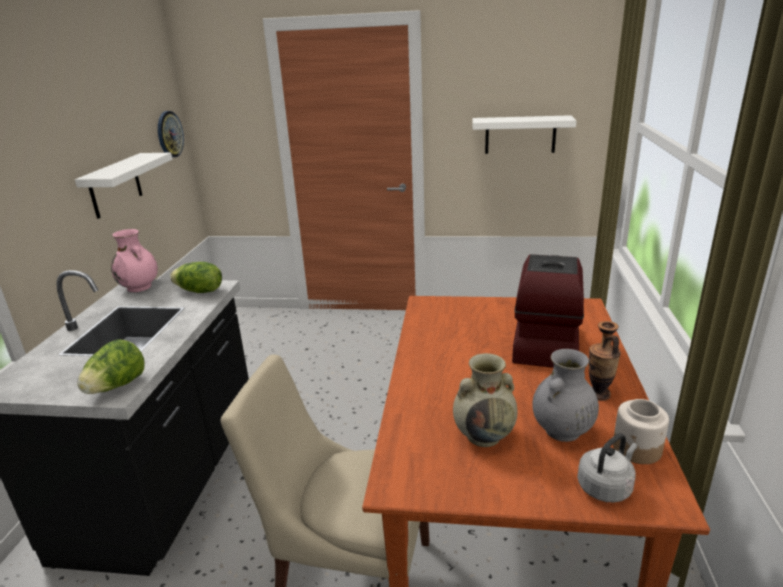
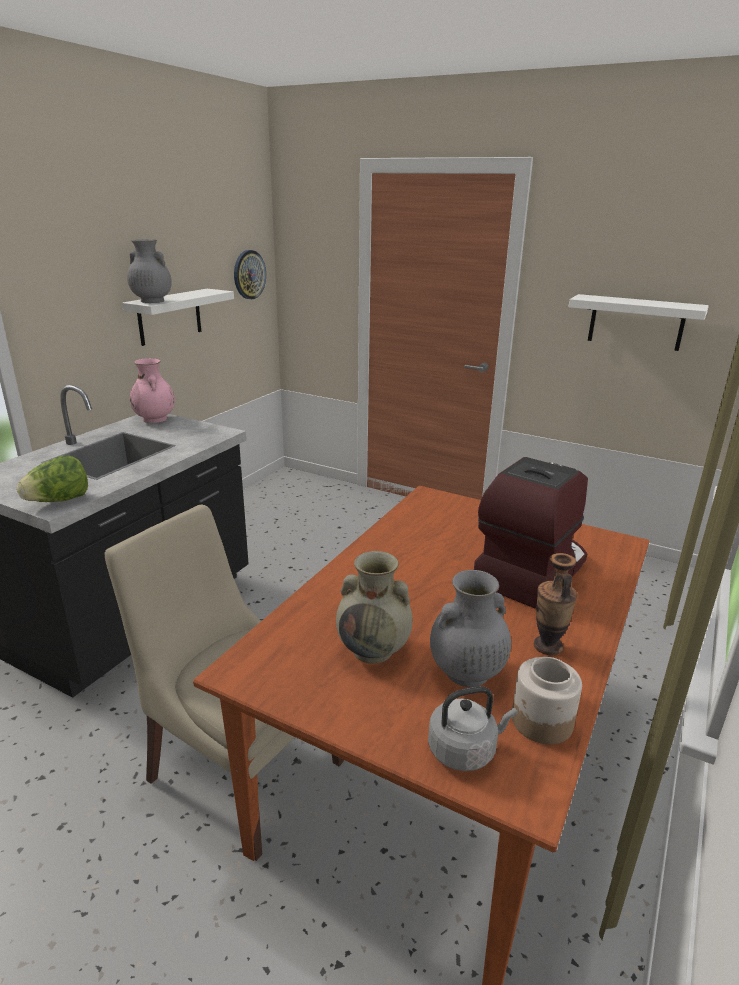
camera: 20 degrees right, 0 degrees up
(105, 173) = (151, 301): none -> grey vase
(199, 291) = (202, 433): lettuce -> none

